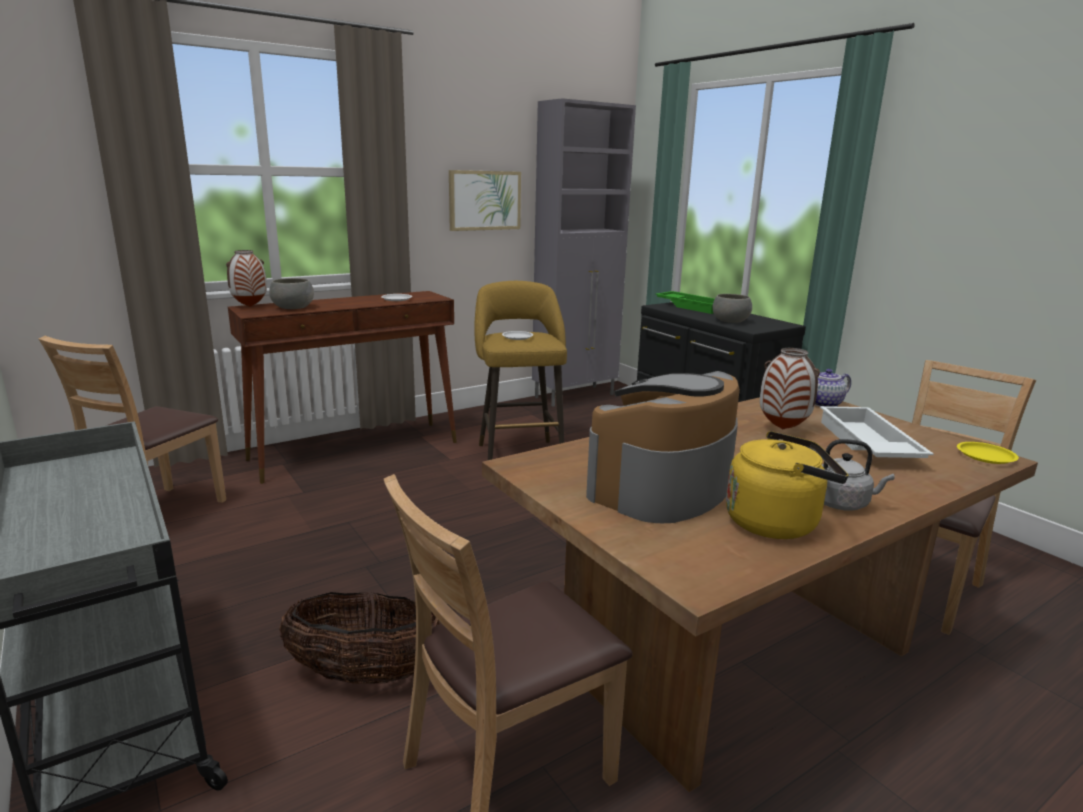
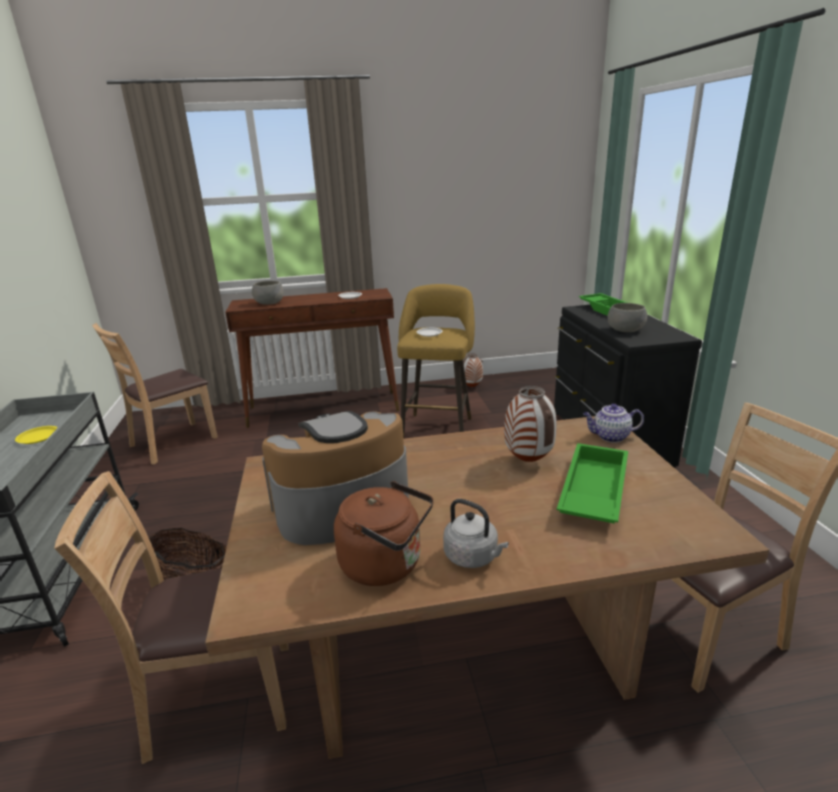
camera: 25 degrees right, 5 degrees up
(249, 307) = (244, 301): vase -> vase (471, 387)
(484, 200) = (443, 211): picture -> none
(576, 396) = (528, 377): grey cabinet -> none
(776, 522) = (386, 564): yellow kettle -> brown kettle
(866, 443) = (591, 491): white tray -> green tray
(986, 456) = (710, 530): yellow plate -> yellow plate (38, 437)

